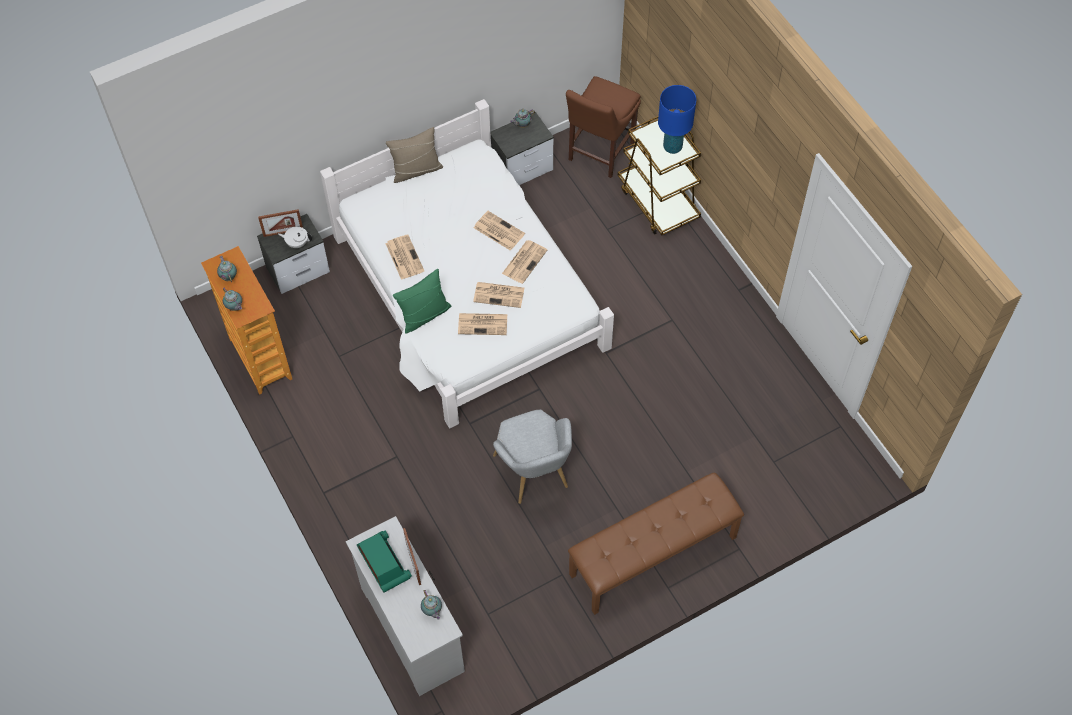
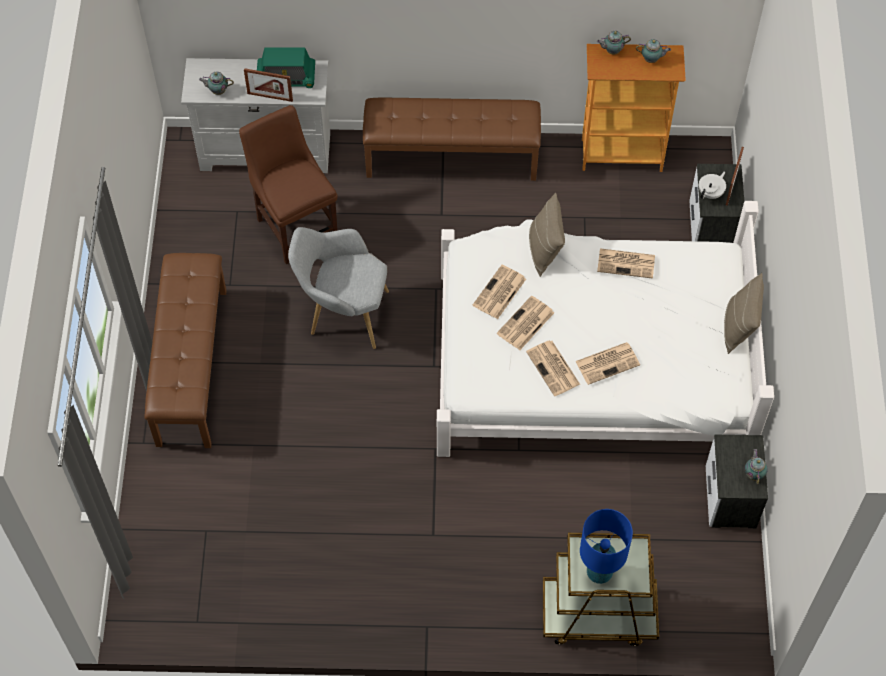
camera: 120 degrees right, 0 degrees up
(333, 479) = (452, 157): none -> brown bench
(424, 315) = (544, 250): green pillow -> beige pillow
(599, 153) = (706, 590): brown chair -> brown chair (295, 226)

